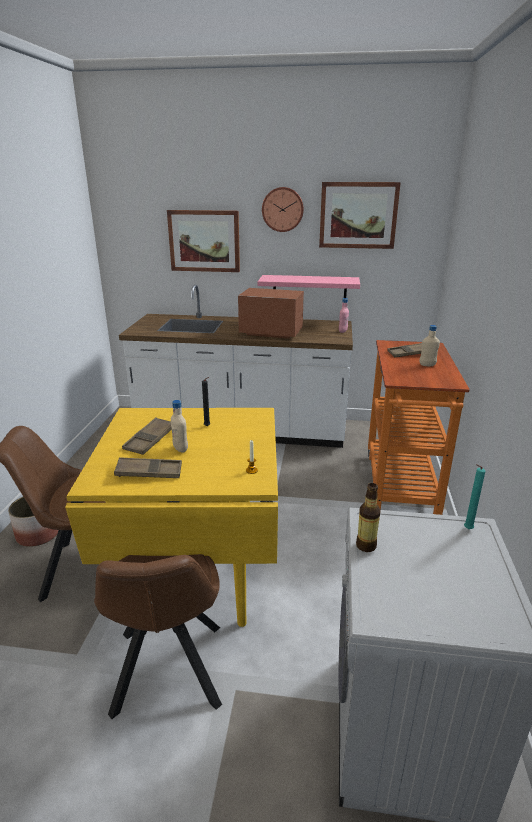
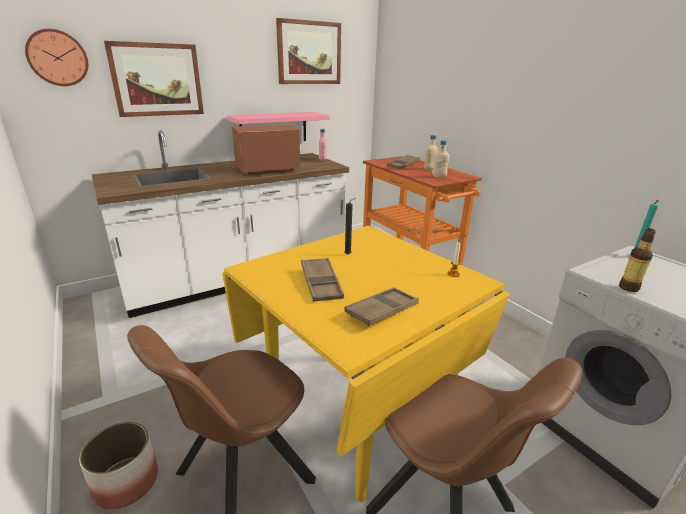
camera: 40 degrees left, 0 degrees up
(180, 449) = (365, 280): beige bottle -> beige bottle (439, 177)
(283, 209) = (241, 45): wall clock -> wall clock (57, 58)

